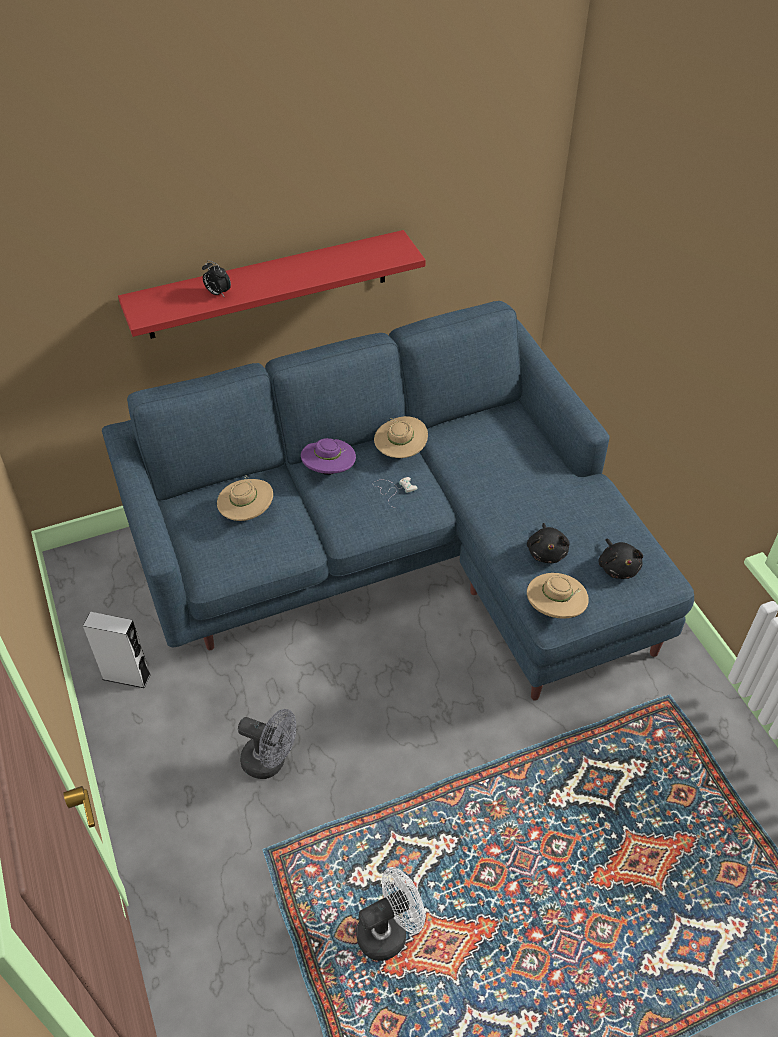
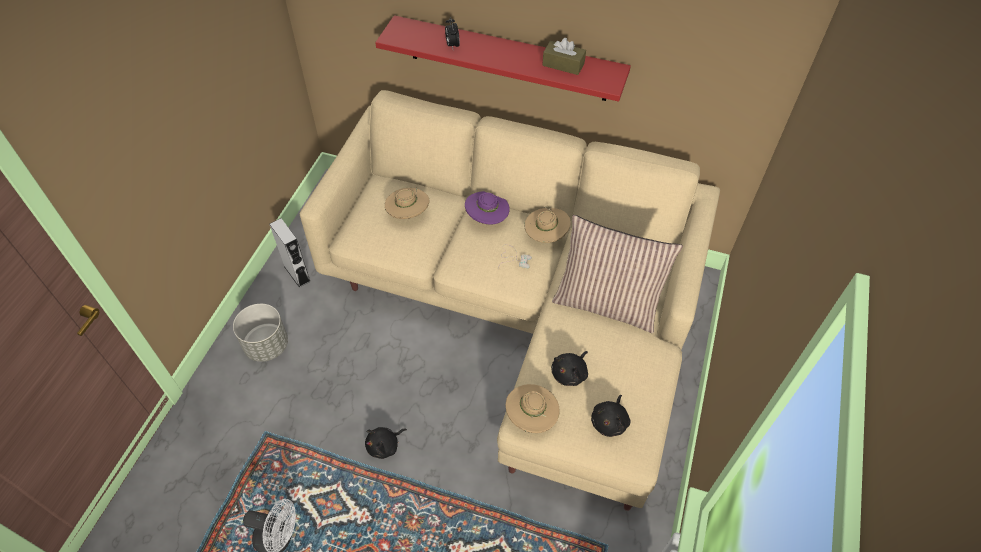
camera: 40 degrees right, 5 degrees up
(171, 768) = (267, 345): none -> grey planter
(270, 762) = (319, 383): grey fan -> none
(344, 258) = (563, 64): none -> brown tissue box
(399, 766) = (385, 446): none -> black plush toy
(402, 556) = (523, 312): blue sofa -> beige sofa
(514, 475) = (607, 303): none -> pillow

